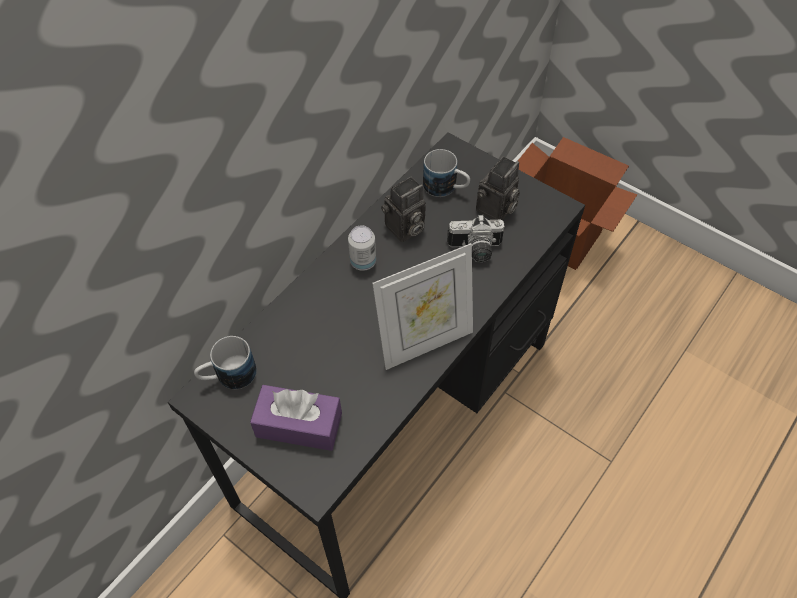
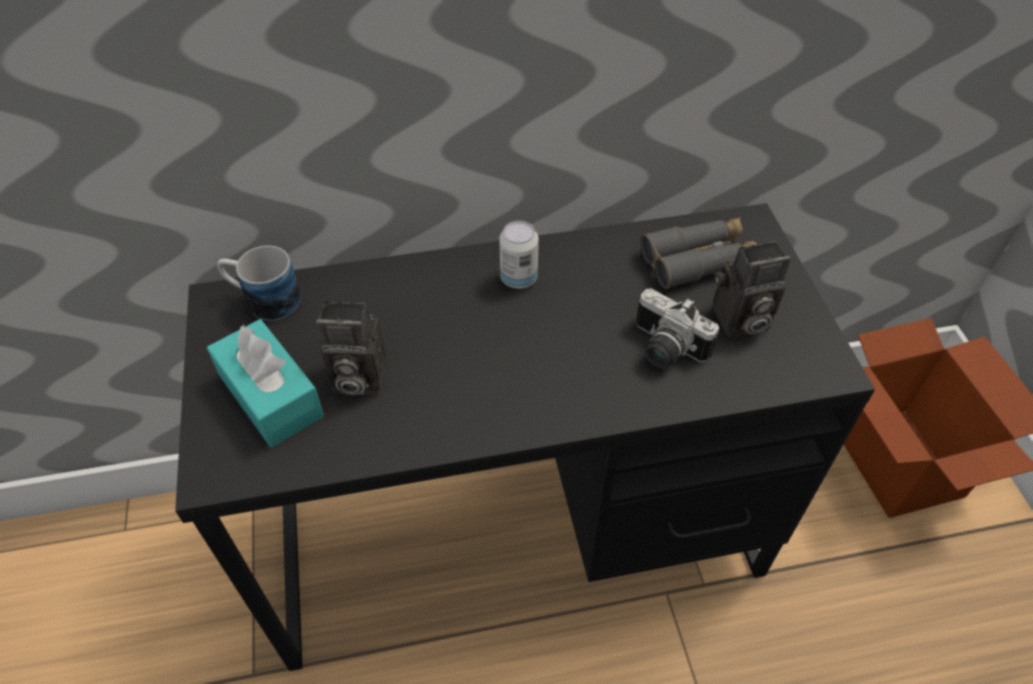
camera: 40 degrees right, 5 degrees down
(299, 425) = (271, 396): purple tissue box -> turquoise tissue box
(404, 229) = (602, 274): camera -> camera (355, 378)
(425, 342) = (493, 409): picture frame -> none
(446, 188) = (700, 260): mug -> grey binoculars

